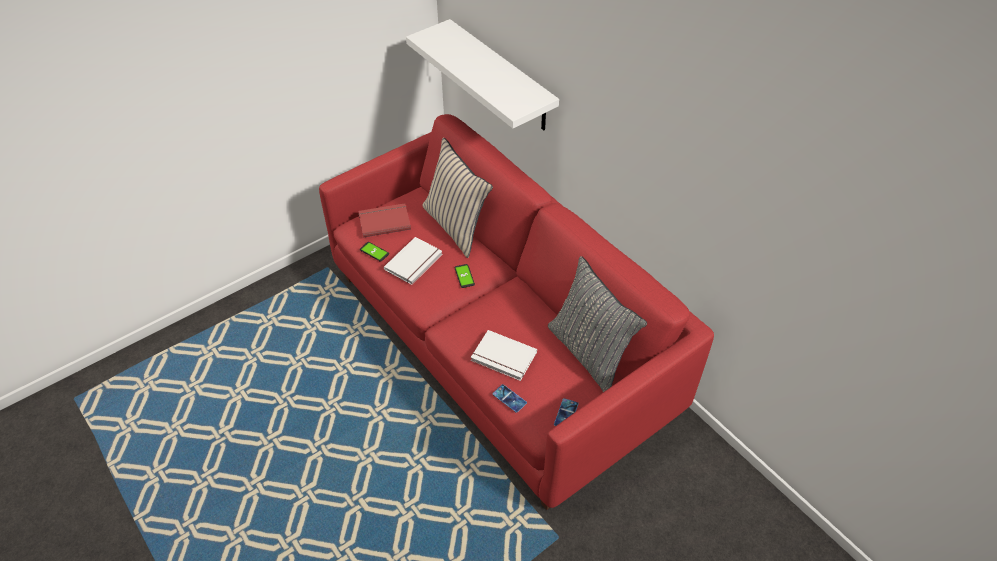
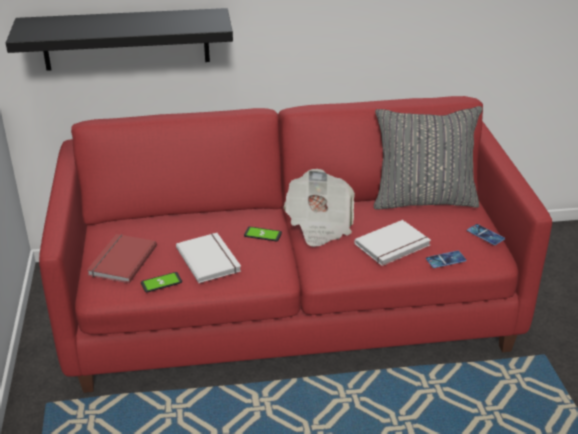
camera: 60 degrees left, 15 degrees down
(456, 226) = (185, 217): beige pillow -> none
(499, 302) = (319, 225): none -> newspaper
(501, 76) = (126, 39): white shelf -> black shelf

